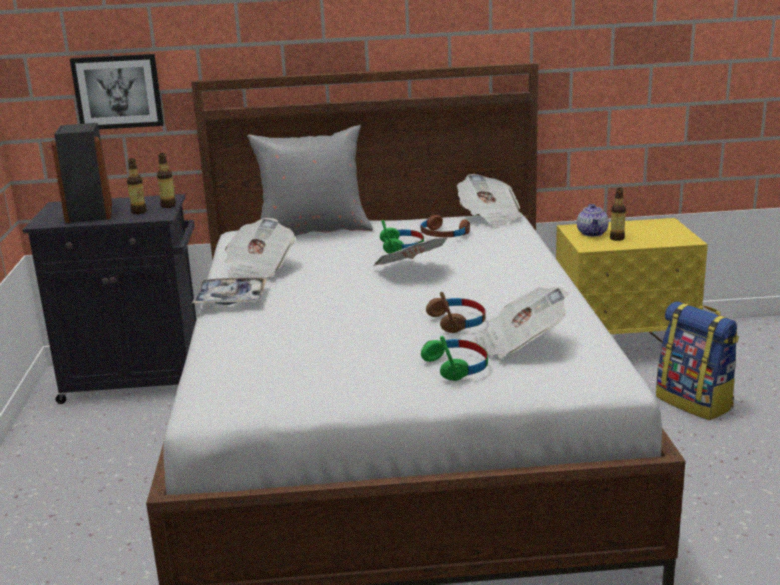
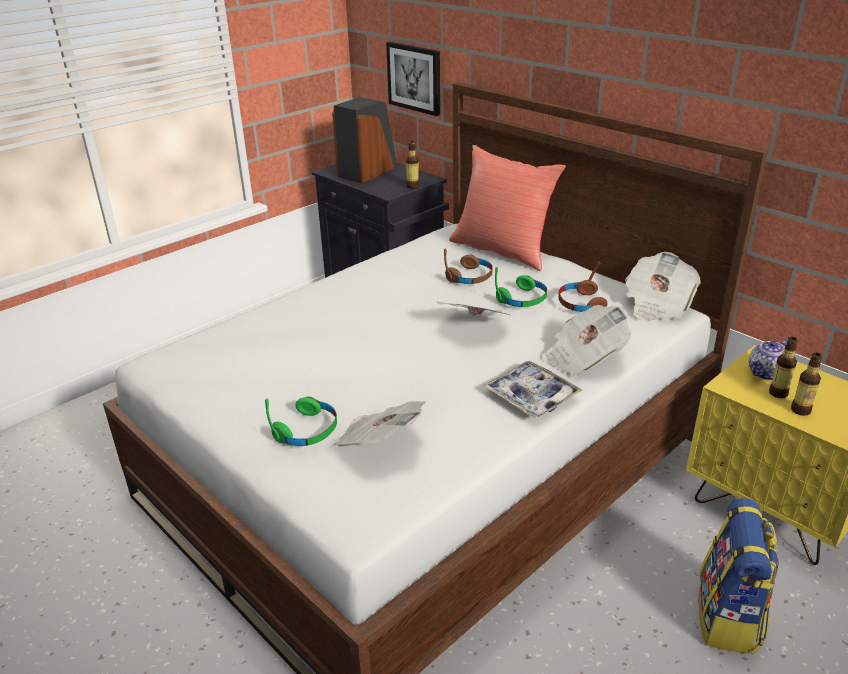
camera: 50 degrees right, 10 degrees up
(139, 212) = (387, 184): bottle -> bottle (800, 410)
(231, 299) = (333, 284): tray -> tray (531, 396)
(258, 270) = (397, 268): newspaper -> newspaper (583, 358)
(312, 231) = (502, 250): grey pillow -> red pillow
(457, 322) = (397, 393): brown headphones -> brown headphones (470, 277)

